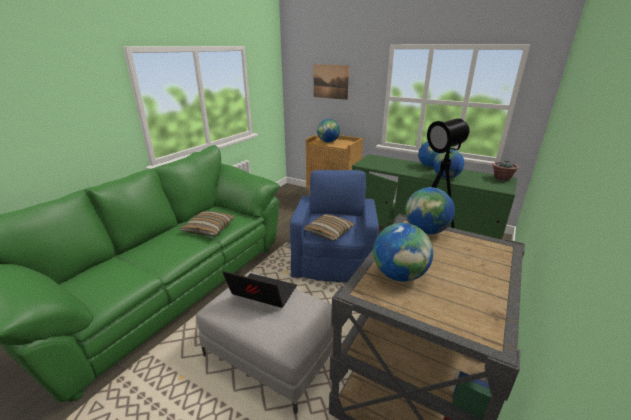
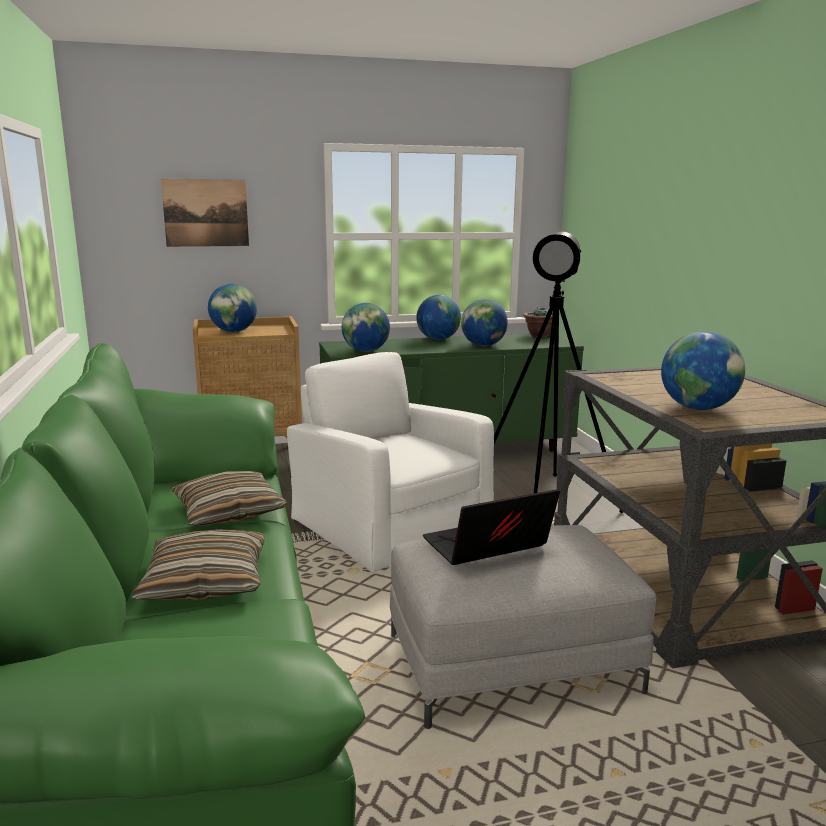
camera: 45 degrees left, 10 degrees down
(329, 232) = (414, 459): pillow -> pillow (205, 581)
(334, 256) = (389, 522): blue armchair -> white armchair
(425, 231) = (626, 375): globe -> globe (366, 351)

